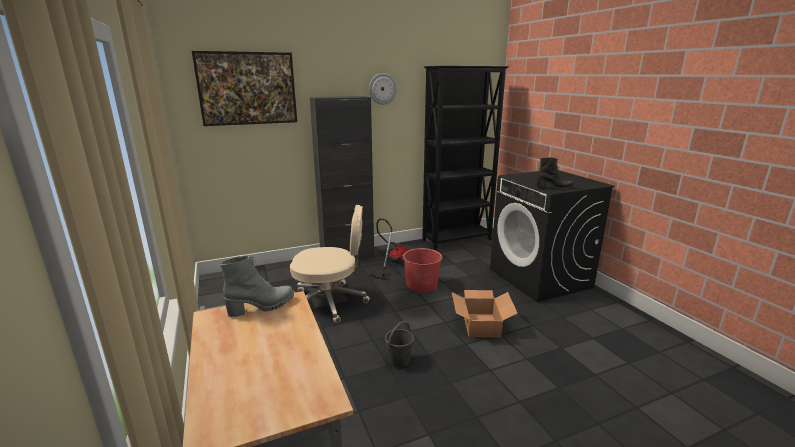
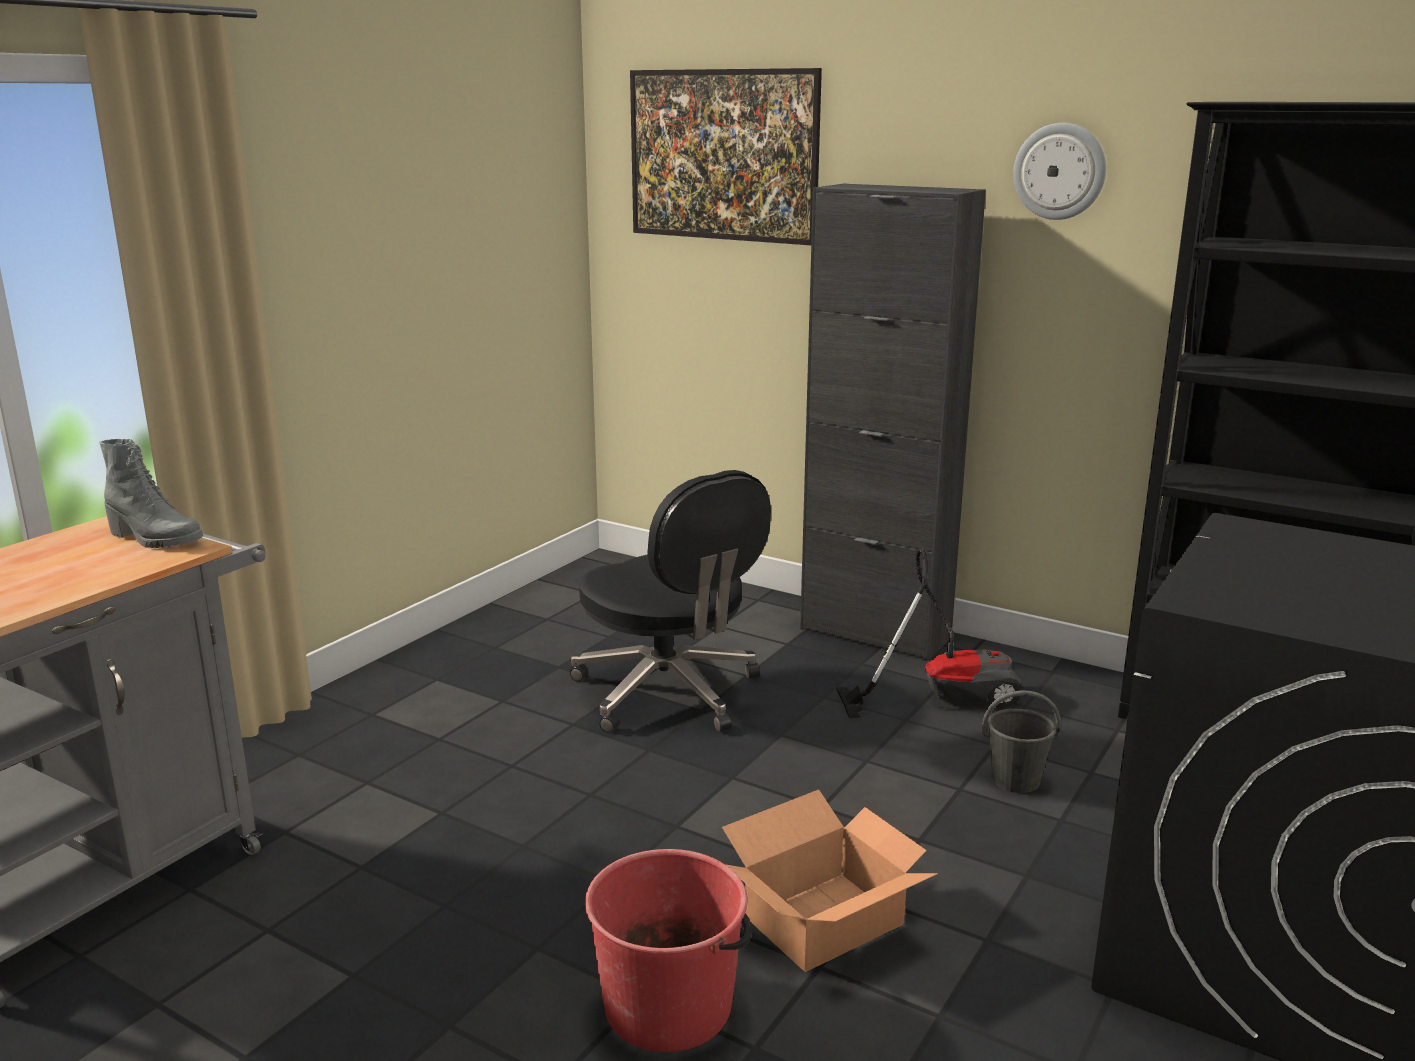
camera: 55 degrees right, 0 degrees up
(330, 302) = (669, 693): beige office chair -> black office chair
(399, 360) = (553, 853): grey bucket -> grey bucket (1016, 780)
(421, 285) = (896, 767): red bucket -> red bucket (670, 1005)
(554, 188) = (1233, 600): black boot -> none

